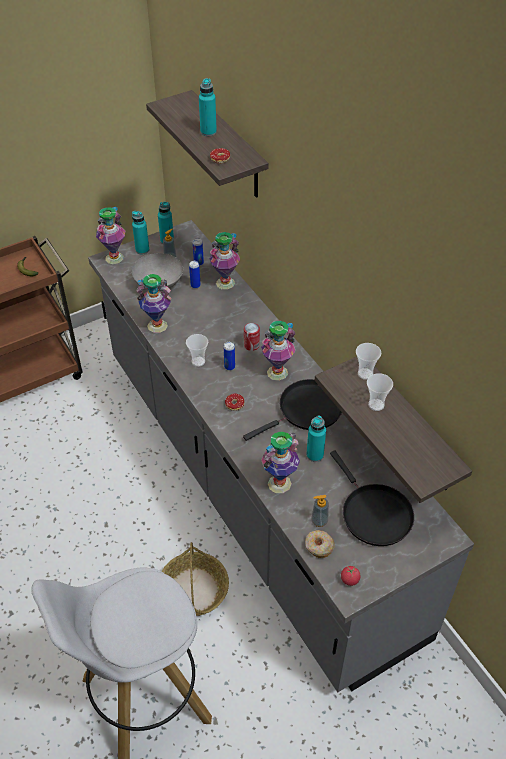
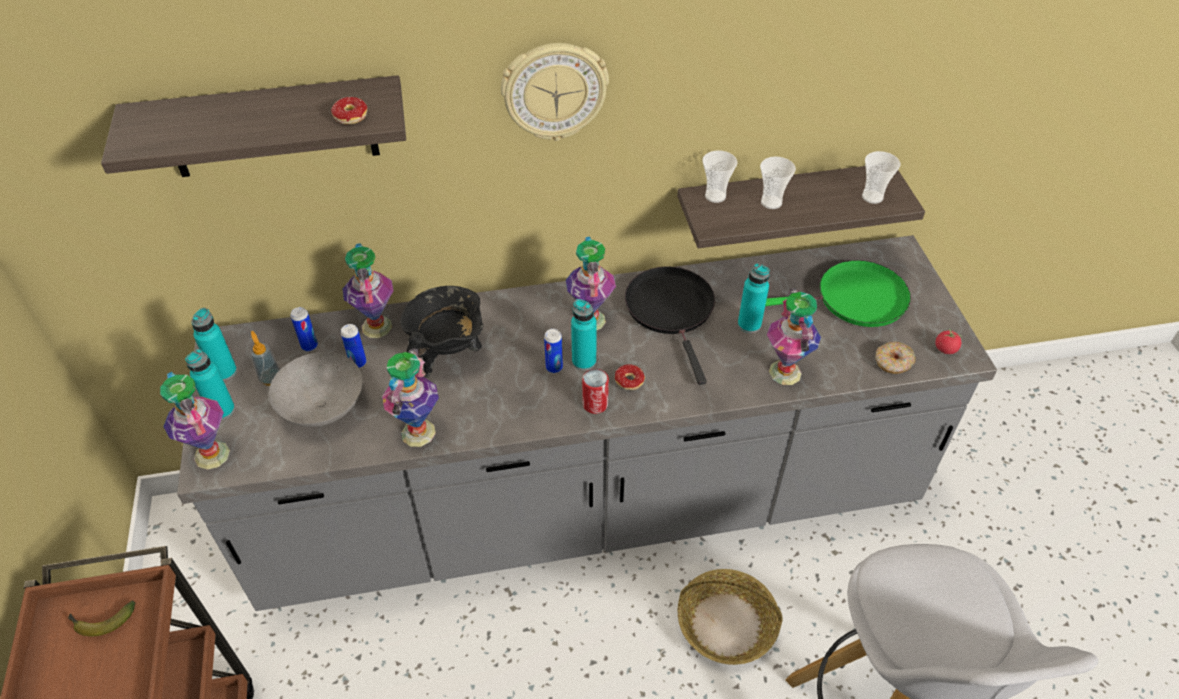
camera: 70 degrees left, 0 degrees up
(198, 361) = (524, 400): cup -> cup (872, 197)
(208, 132) = (263, 112): turquoise bottle -> turquoise bottle (584, 361)
(218, 318) = (448, 354): none -> black cooking pot
(251, 345) = (524, 332): can -> can (595, 404)
(319, 232) = (554, 91): none -> wall clock
(319, 521) = (854, 351): soap dispenser -> none
(373, 513) = (855, 299): black frying pan -> green frying pan

